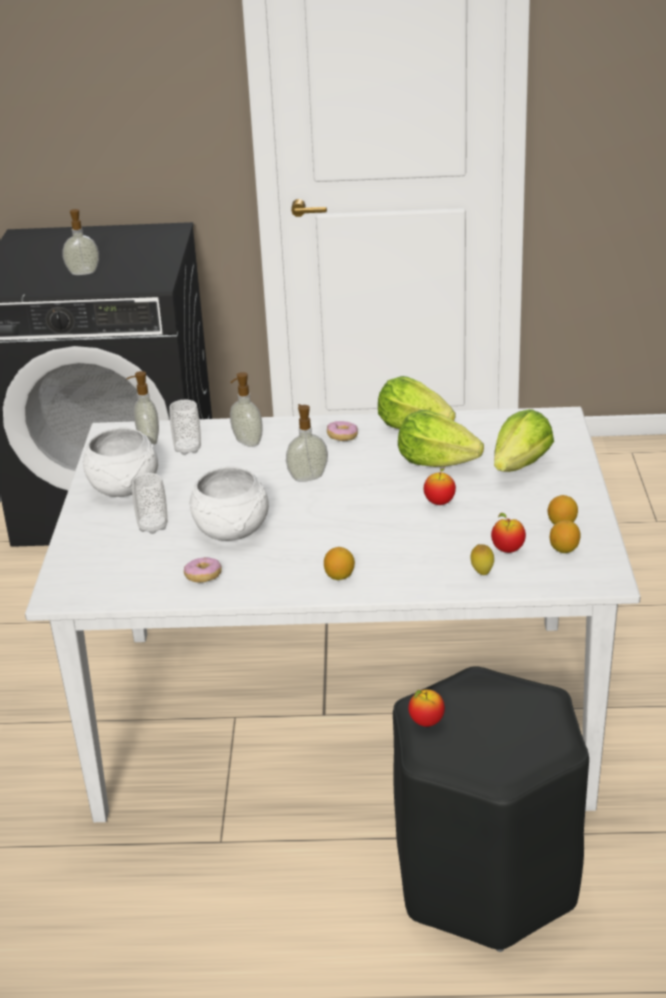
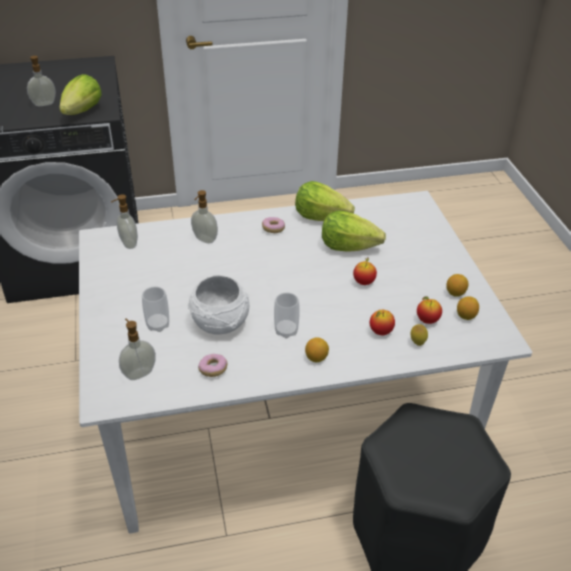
camera: 15 degrees left, 10 degrees up
(125, 487) = (124, 289): white bowl -> none
(188, 449) = (161, 249): cup -> cup (286, 331)
(307, 477) = (260, 267): soap dispenser -> soap dispenser (139, 373)
(426, 722) = (392, 459): apple -> apple (380, 332)
(521, 466) = (407, 244): lettuce -> lettuce (83, 111)

